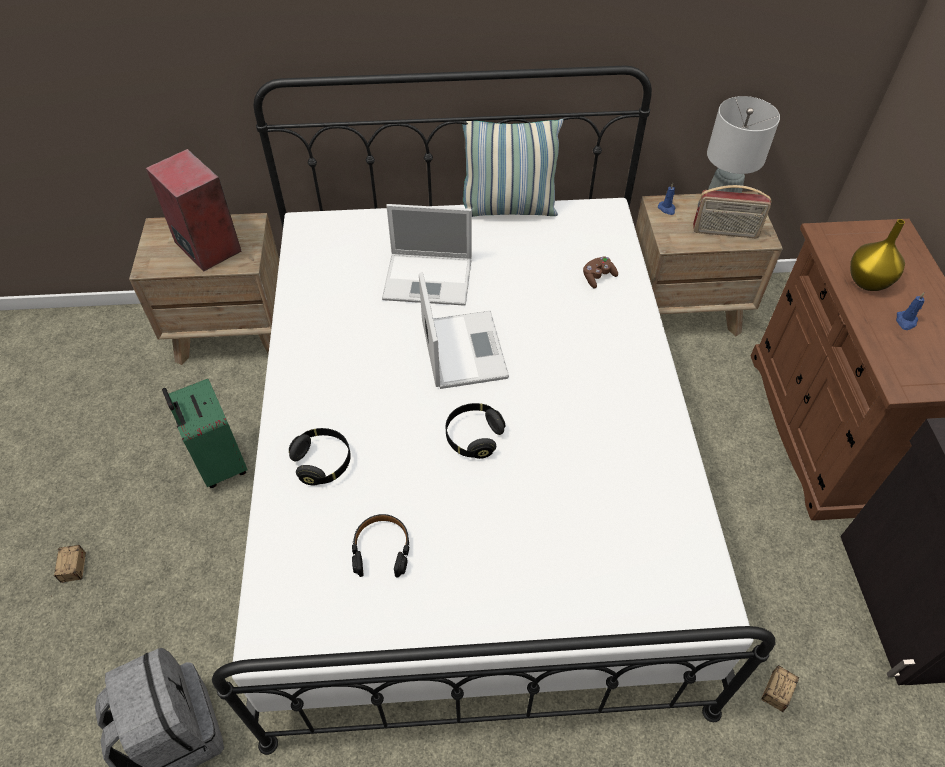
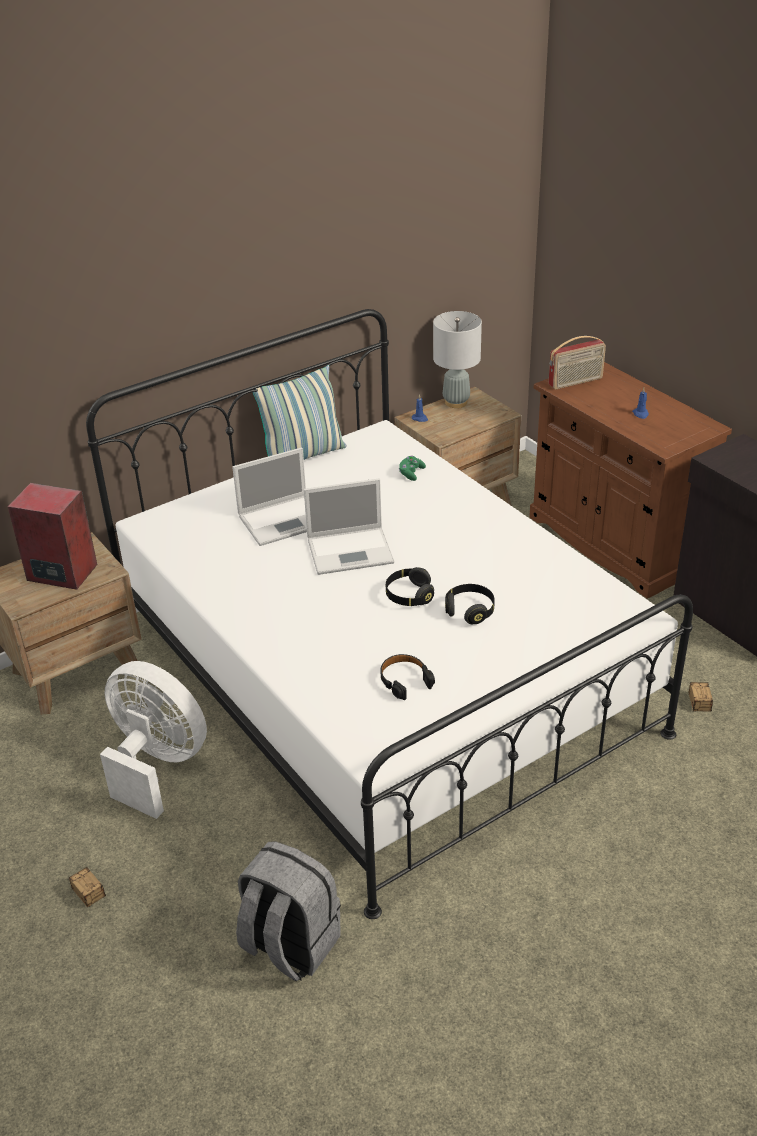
camera: 30 degrees left, 15 degrees down
(219, 463) = (157, 764): green suitcase -> white fan
(322, 462) = (312, 654): black headphones -> black headphones (470, 611)
(463, 348) = (352, 550): laptop -> laptop turned 120 degrees clockwise
(598, 277) = (411, 473): brown game controller -> green game controller
(725, 232) = (474, 418): radio -> radio (576, 382)
(867, 282) = (601, 402): yellow vase -> none

